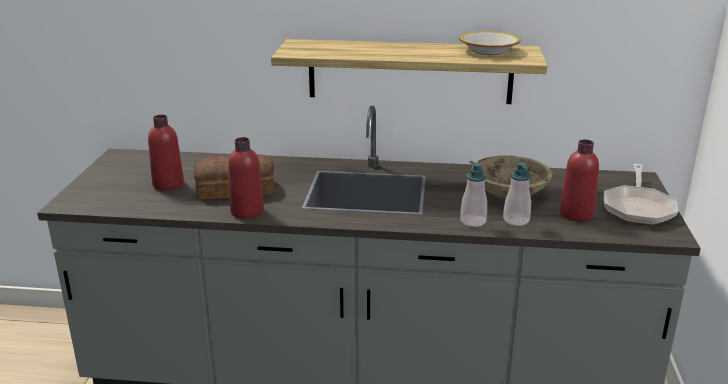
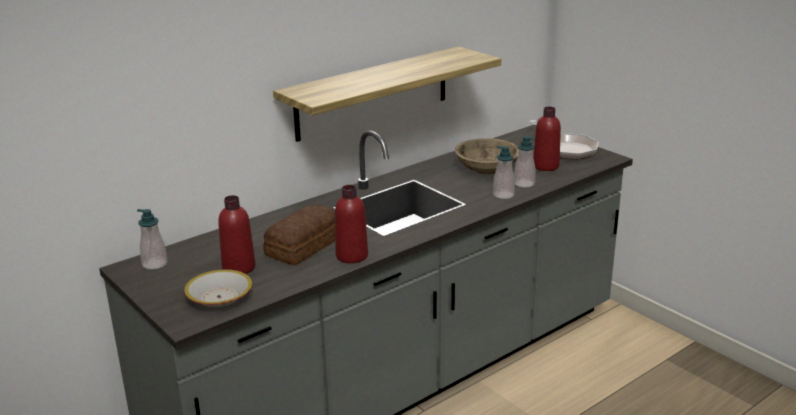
camera: 45 degrees left, 0 degrees up
(136, 159) = (155, 264): none -> soap dispenser
(488, 50) = (441, 58): bowl -> bowl (219, 298)

